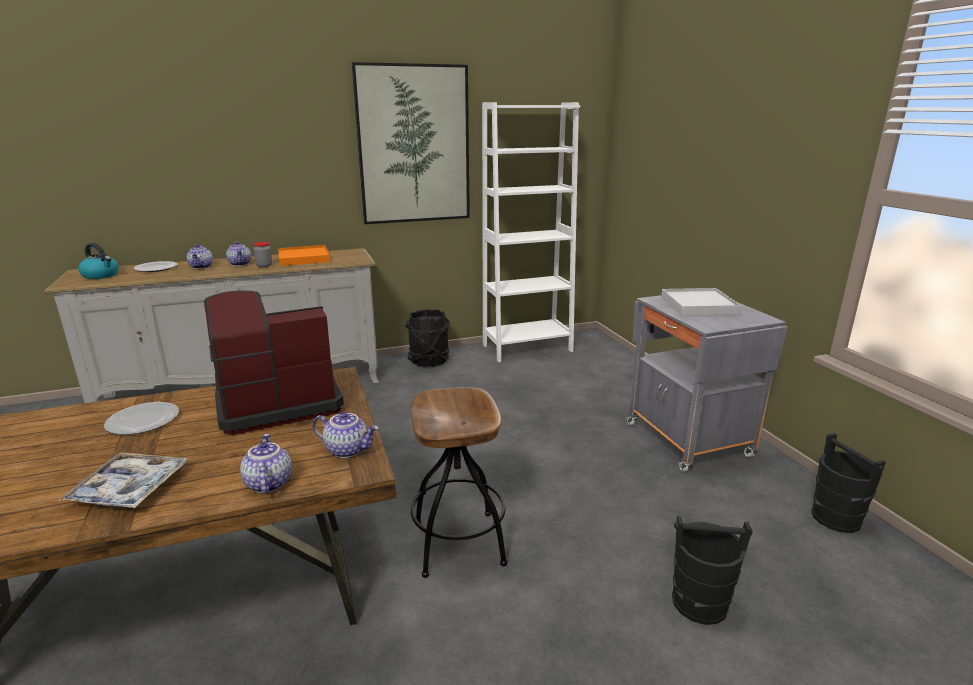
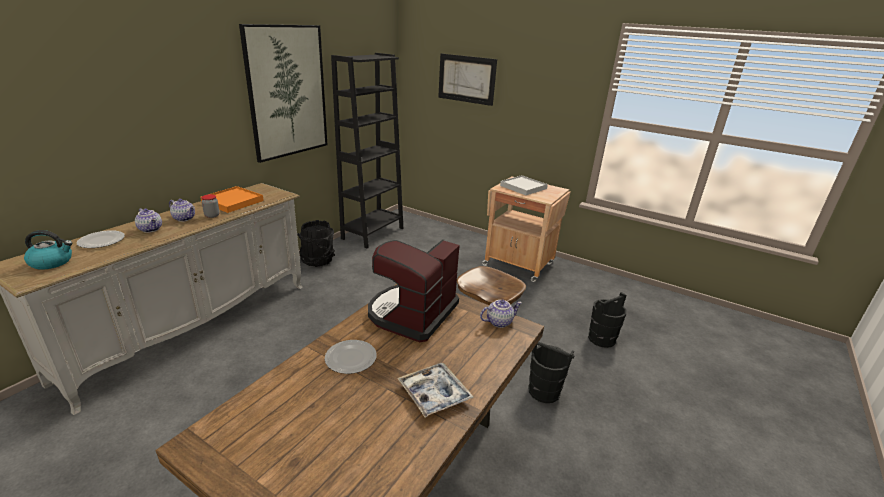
camera: 40 degrees left, 5 degrees up
(267, 483) = (496, 355): teapot -> none
(527, 348) = (373, 233): white bookcase -> black bookcase
(679, 135) = (466, 79): none -> picture
(688, 442) = (519, 265): grey cart -> brown cart
(835, 517) = (605, 281): black bucket -> black bucket (543, 391)

